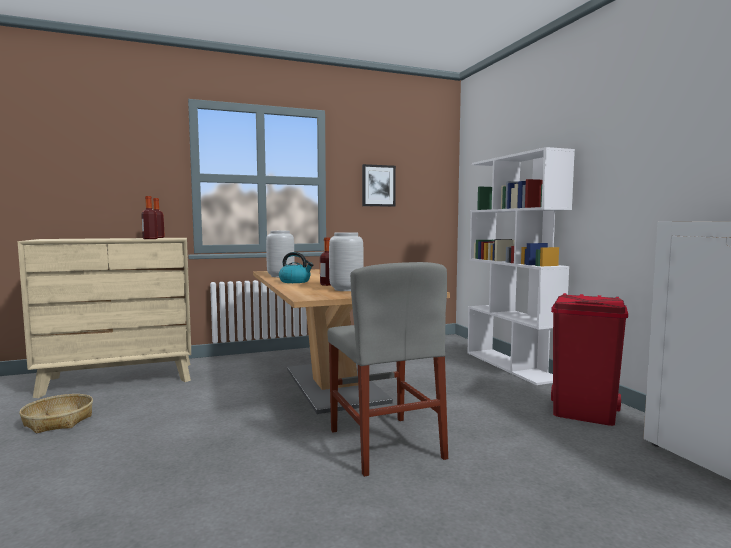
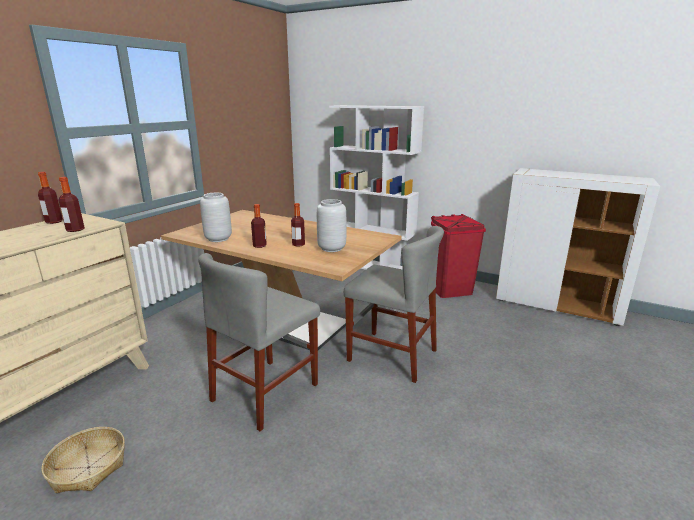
camera: 40 degrees left, 15 degrees up
(224, 425) = (265, 392): none -> grey chair
(295, 281) = (259, 246): kettle -> bottle
(378, 185) = (237, 123): picture -> none

